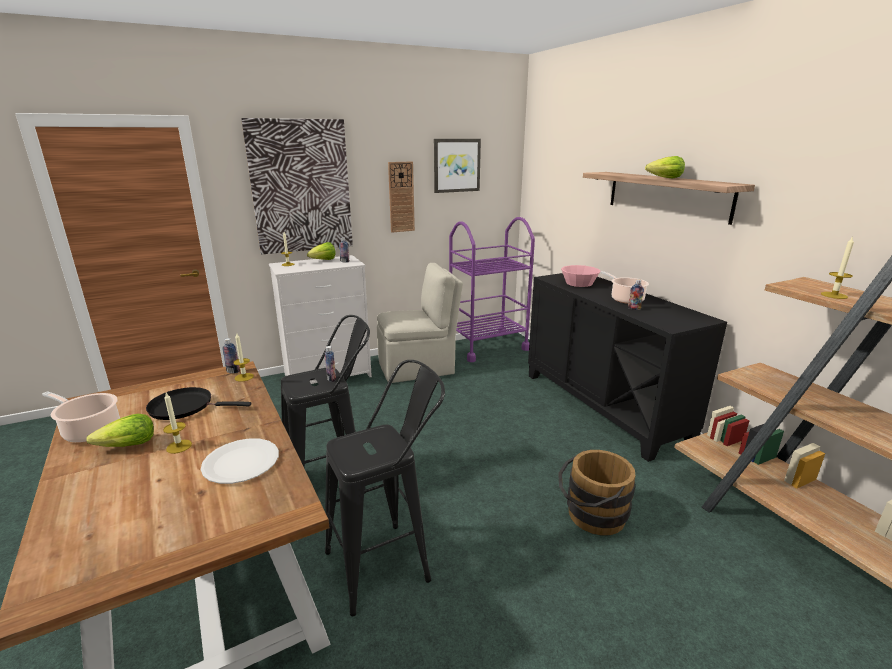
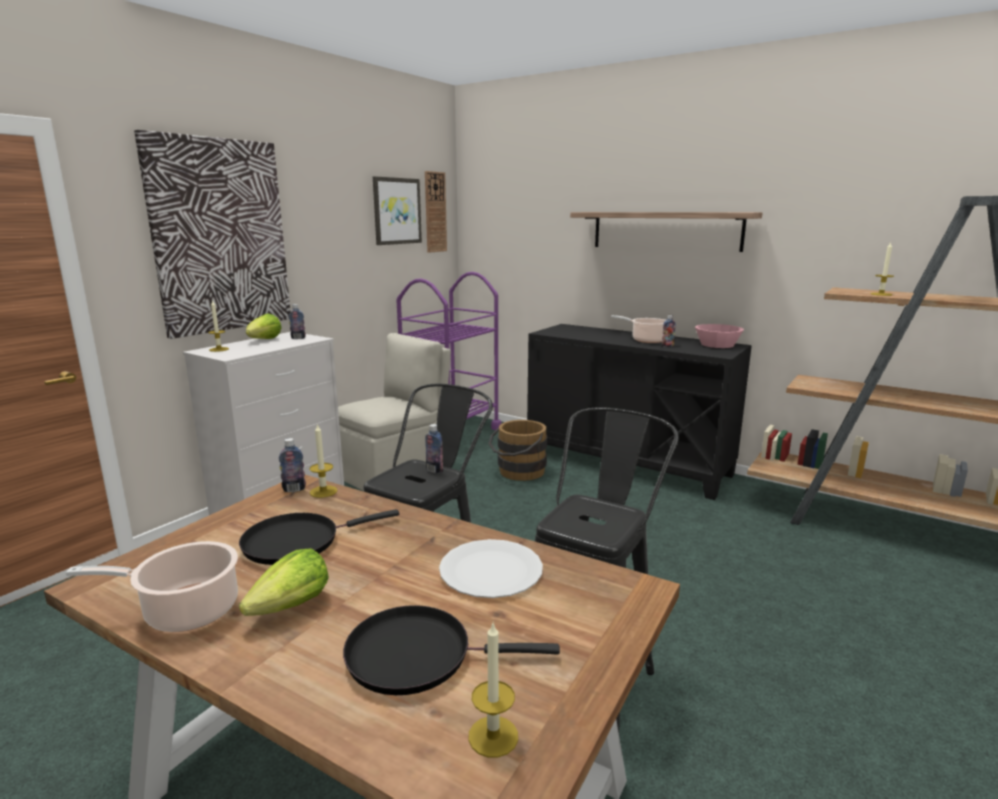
camera: 30 degrees left, 5 degrees down
(130, 499) = (417, 655): none -> black frying pan
(179, 446) = (374, 582): candle -> candle (493, 736)
(401, 197) = (341, 251): wall clock -> wall clock (435, 212)
(579, 283) = (581, 333): pink bowl -> pink bowl (717, 344)
(591, 516) = (721, 559): brown bucket -> brown bucket (518, 472)
(665, 178) = (672, 211): lettuce -> none

